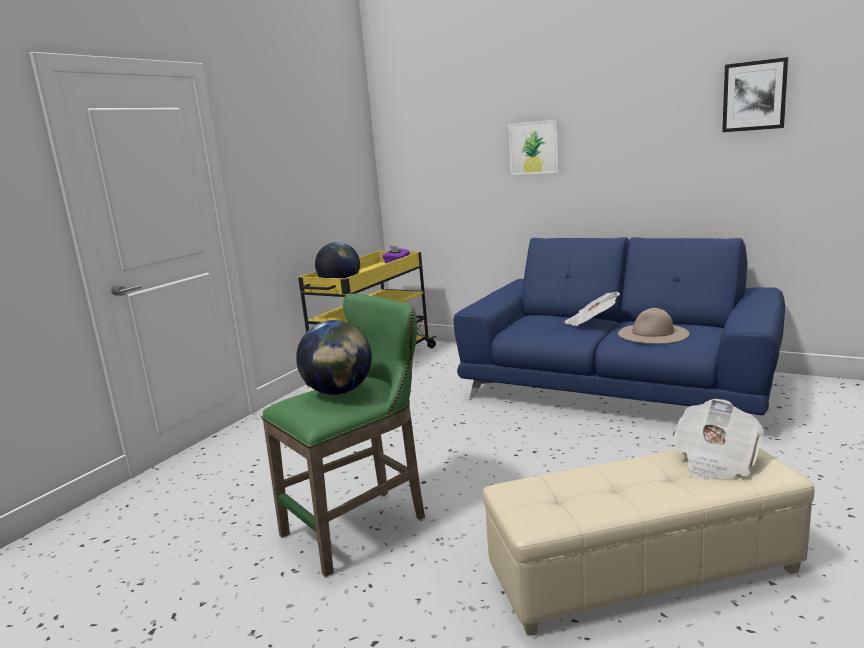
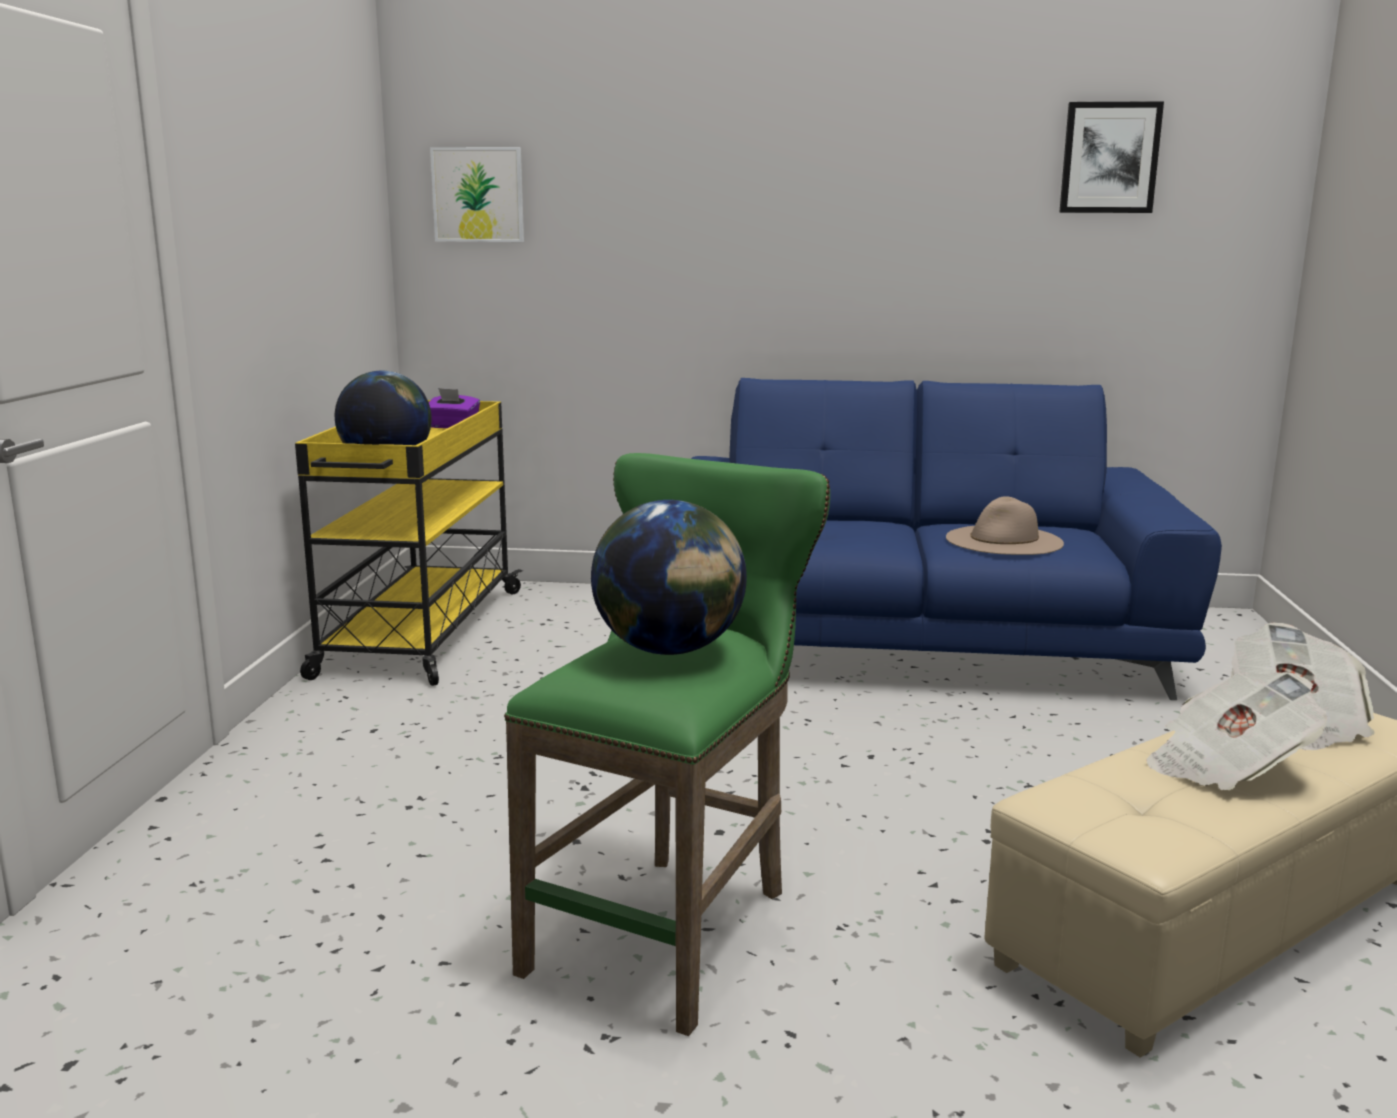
camera: 25 degrees left, 0 degrees up
(534, 148) = (733, 214): picture -> picture (478, 195)
(591, 323) = (884, 528): newspaper -> newspaper (1226, 767)

